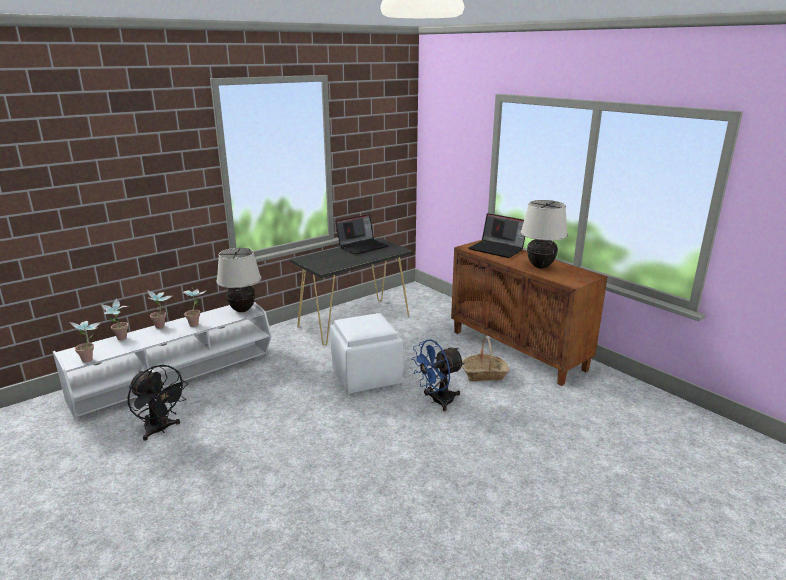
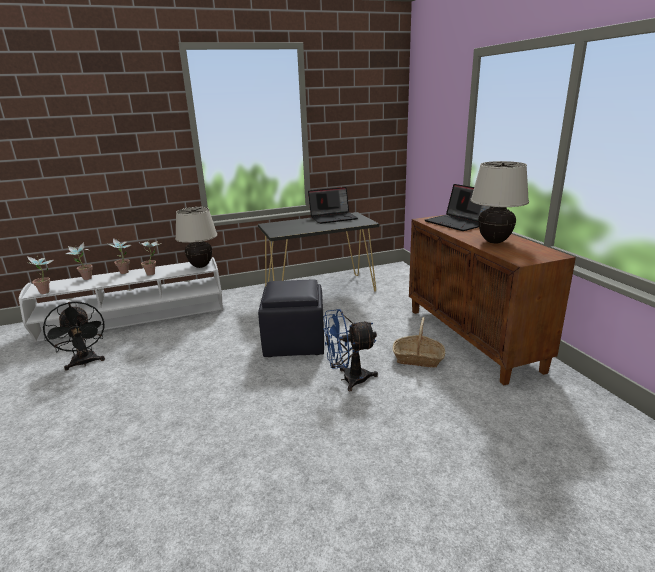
camera: 20 degrees right, 0 degrees up
(366, 376) = (295, 342): white ottoman -> black ottoman

